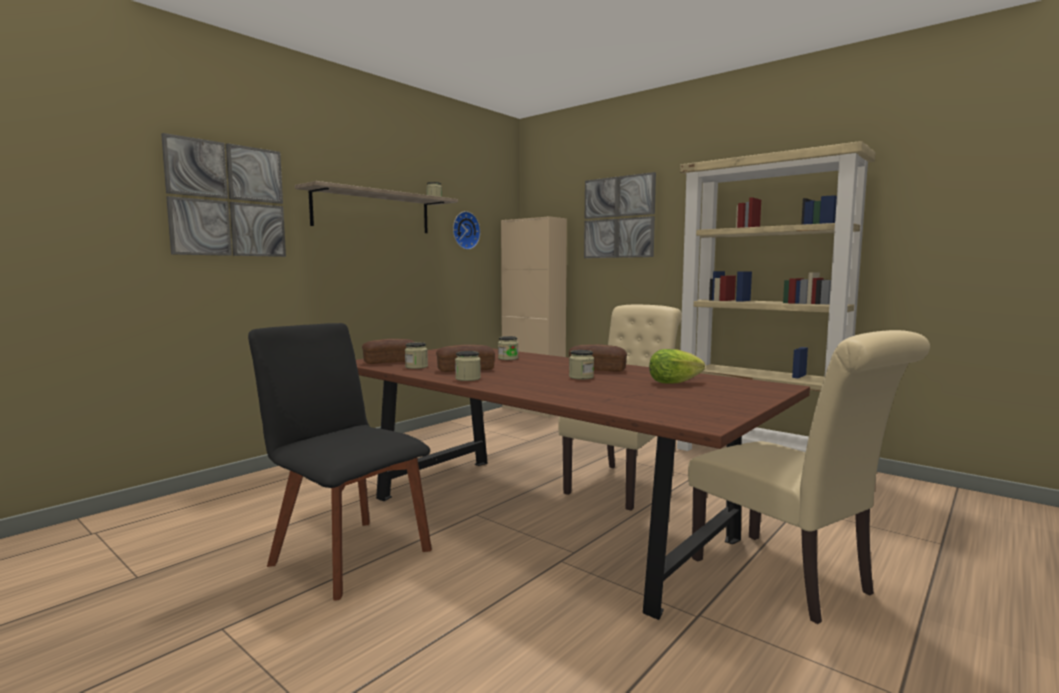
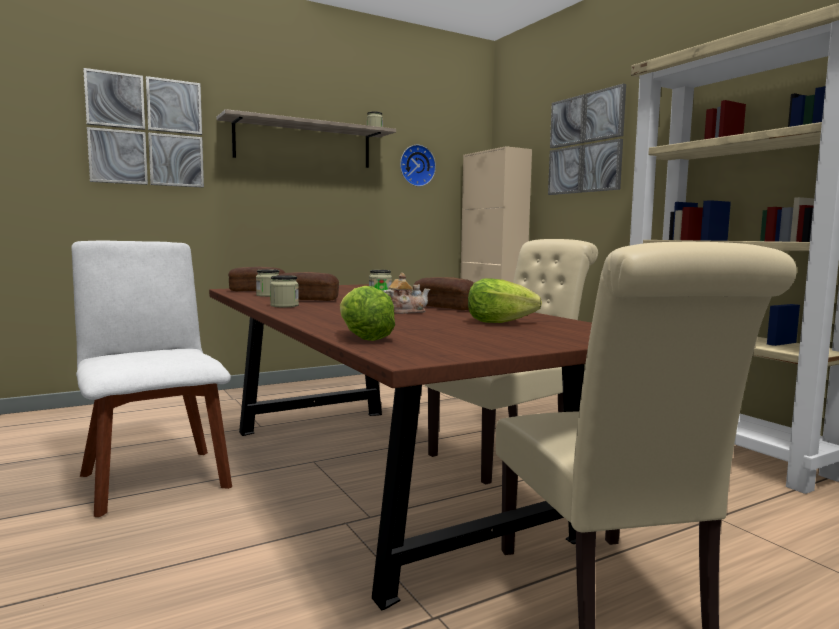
camera: 20 degrees right, 0 degrees up
(347, 554) = (154, 478): black chair -> white chair
(581, 377) = (406, 312): jar -> teapot
(626, 408) = (363, 338): none -> lettuce

